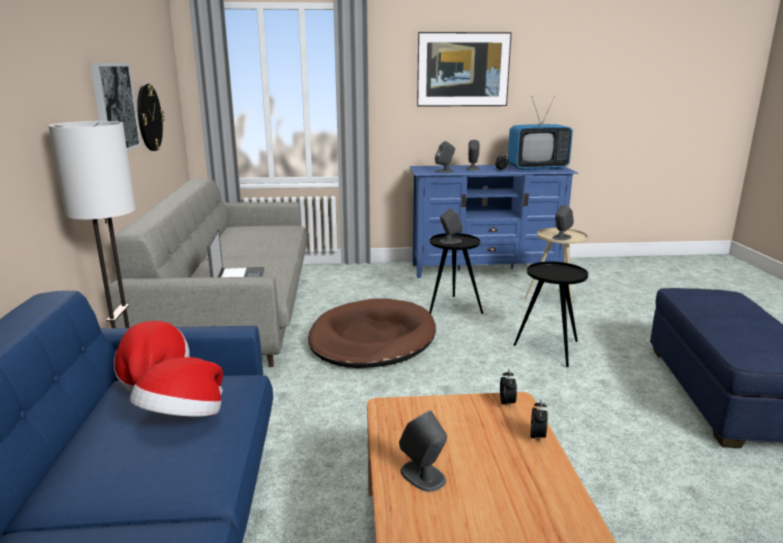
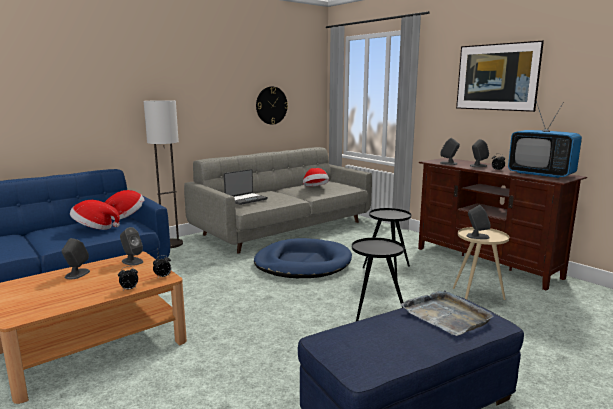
camera: 55 degrees right, 5 degrees down
(114, 108) = (227, 97): picture -> none
(265, 239) = (315, 188): none -> hat
(372, 339) = (303, 263): brown dog bed -> blue dog bed
(450, 241) = (389, 214): grey speaker -> grey speaker (132, 261)
(485, 269) = (486, 262): blue tv stand -> brown tv stand
(713, 302) = (446, 315): none -> grey tray

